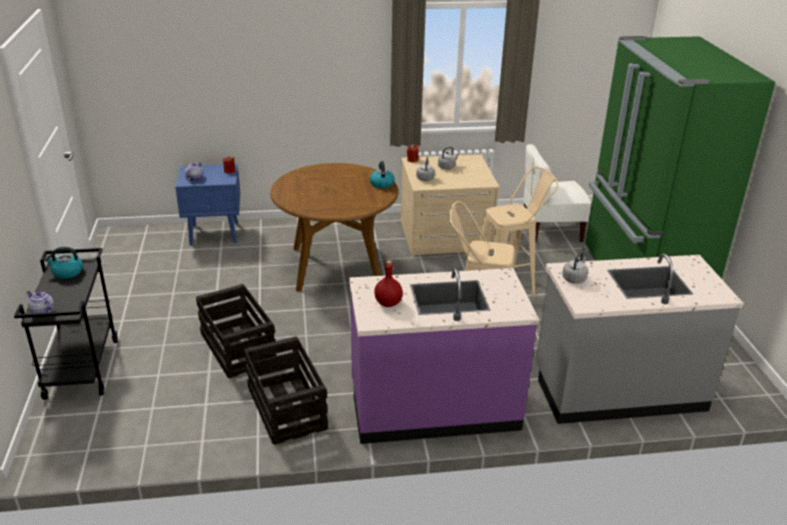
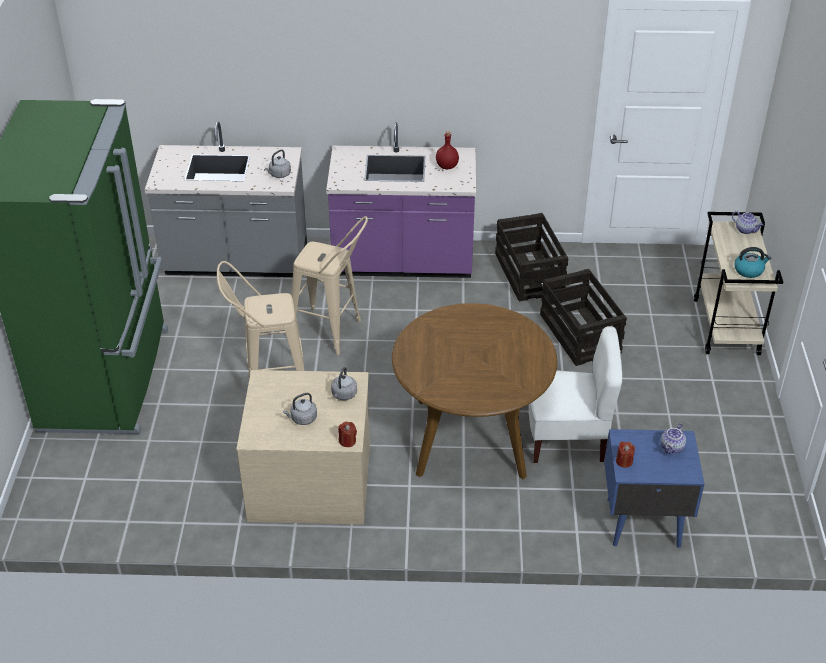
camera: 170 degrees left, 10 degrees up
(81, 368) = (727, 327): black cart -> beige cart
(381, 184) = (411, 358): kettle -> none
(551, 231) = (155, 477): white chair -> white chair (567, 439)

